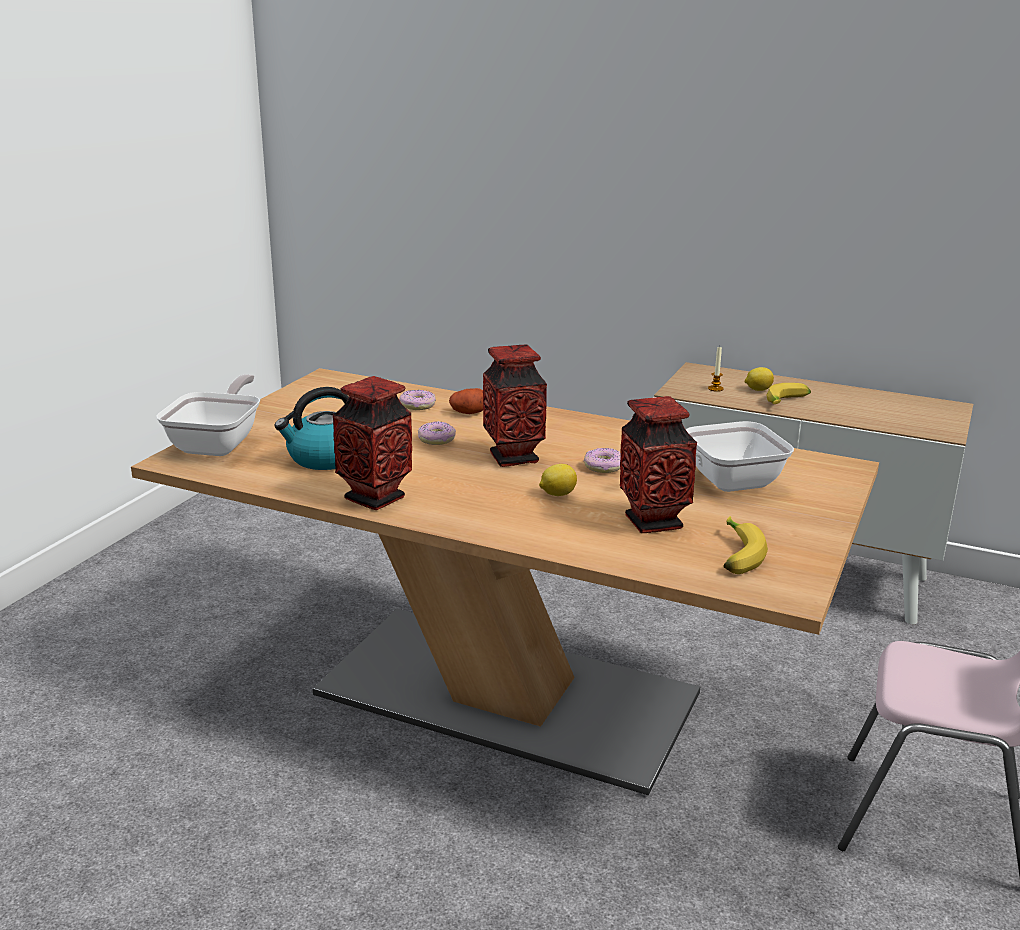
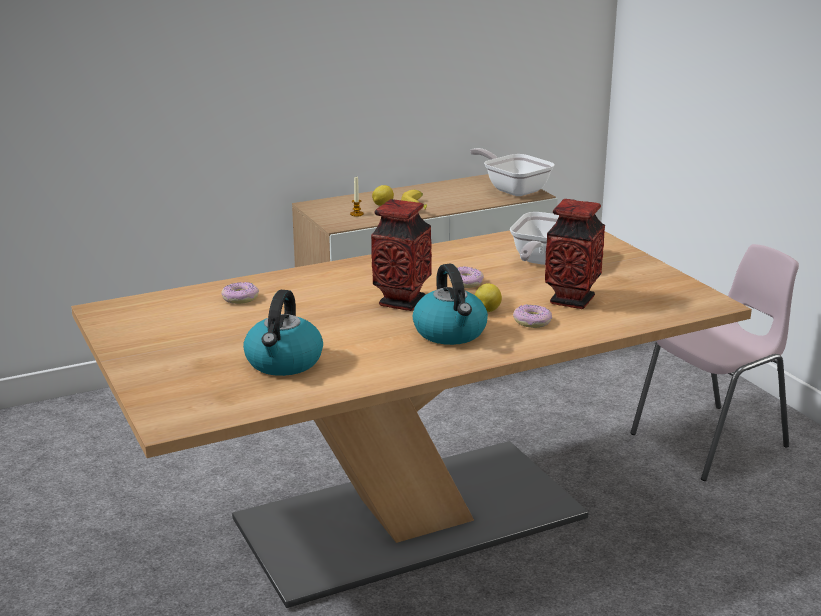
camera: 50 degrees left, 0 degrees up
(219, 443) = (169, 394): frying pan -> frying pan (513, 189)
(375, 498) = (394, 368): vase -> none
(437, 439) = (322, 314): donut -> donut (532, 322)
(467, 412) = (290, 287): potato -> none
(482, 496) = (450, 333): none -> kettle
(735, 555) = (647, 297): banana -> none

